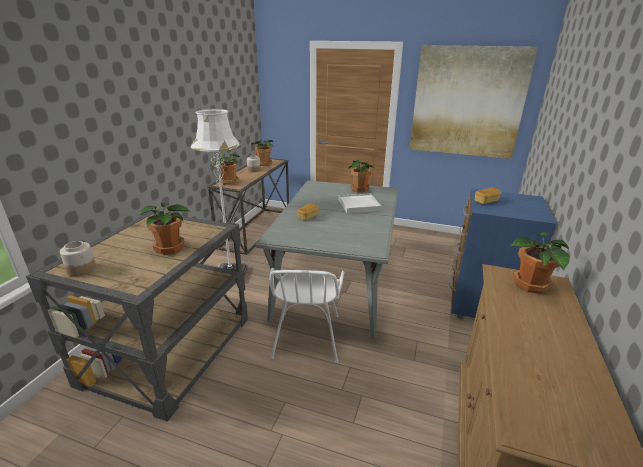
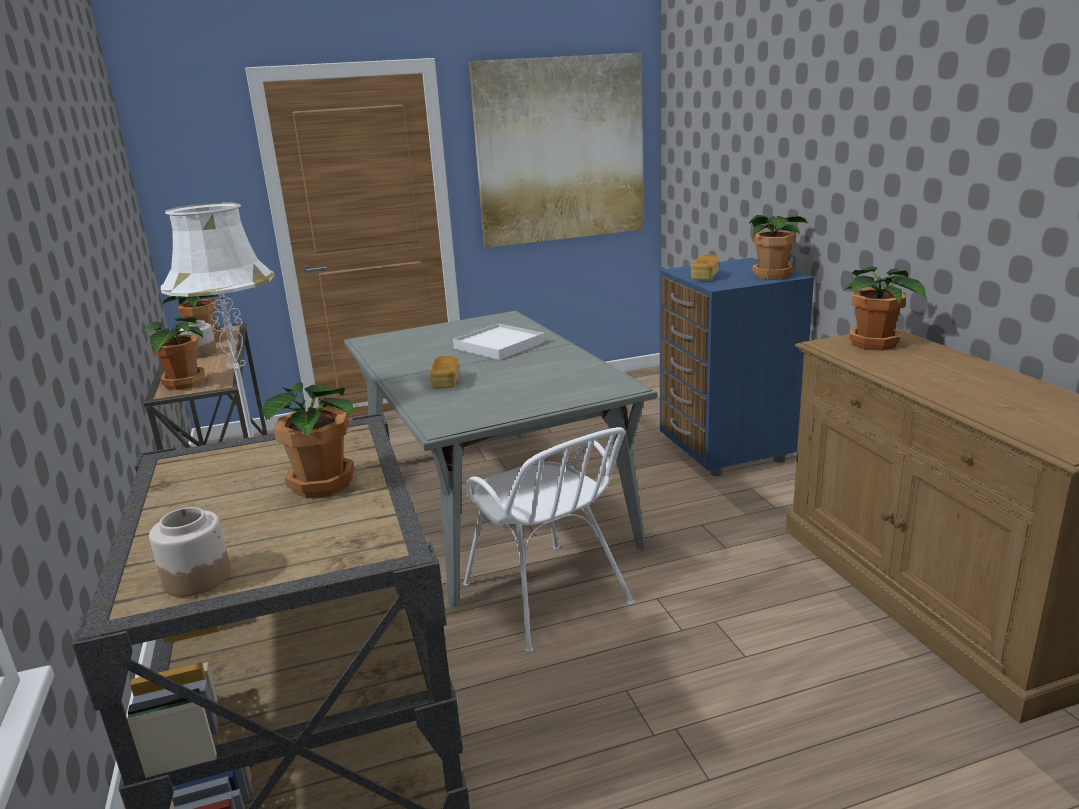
camera: 35 degrees left, 5 degrees down
(360, 189) = (462, 326): potted plant -> potted plant (772, 275)

